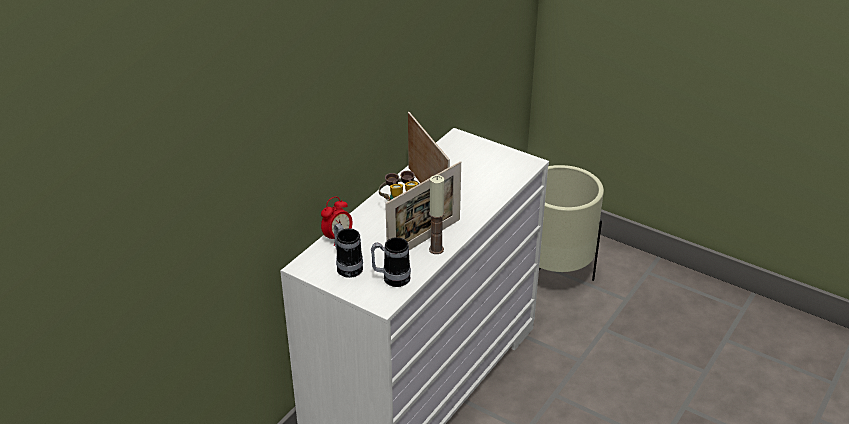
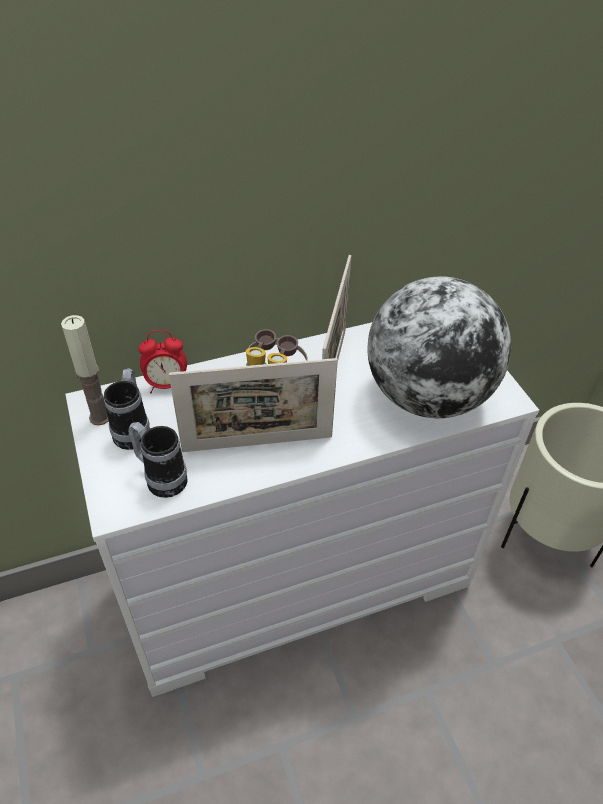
camera: 35 degrees right, 10 degrees up
(436, 249) = (258, 465): candle -> candle (100, 417)
(488, 179) = (427, 396): none -> globe

